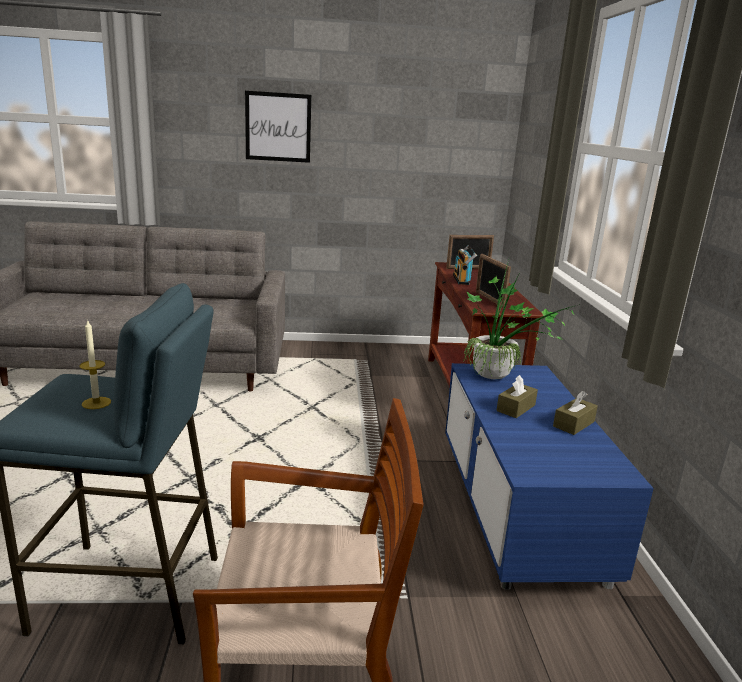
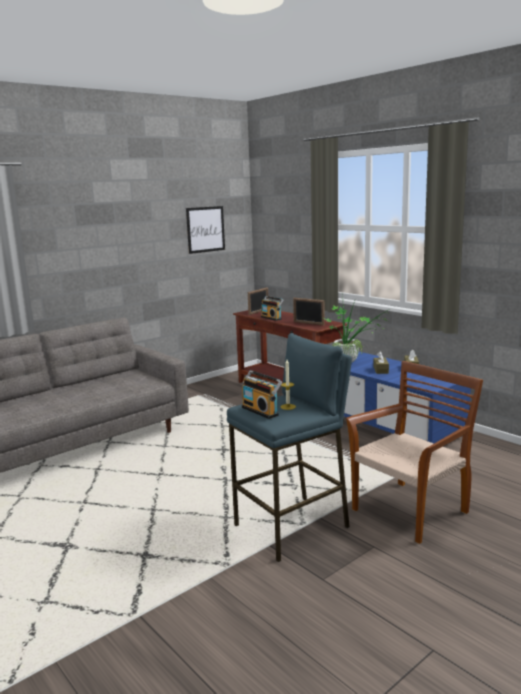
camera: 35 degrees left, 5 degrees down
(57, 394) = (261, 411): none -> radio
(278, 127) = (108, 238): picture -> picture (205, 229)

